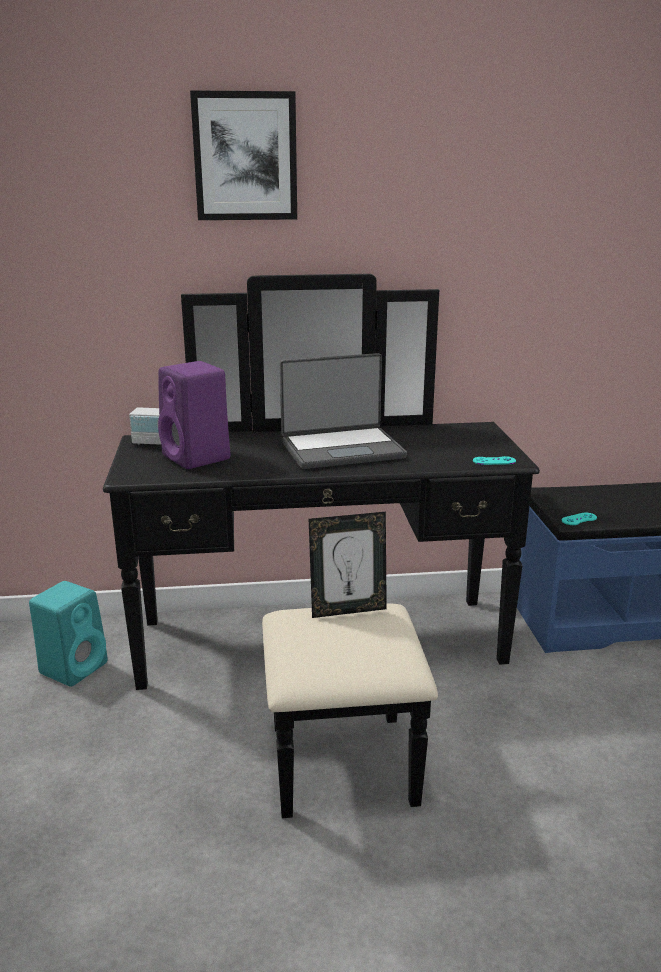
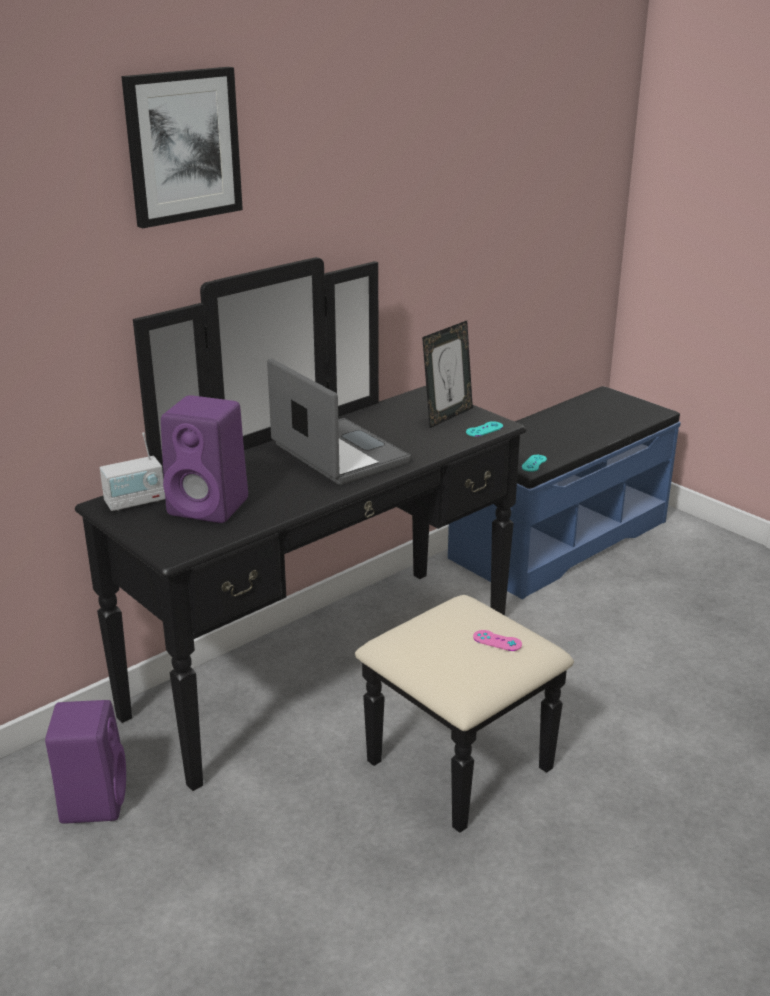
camera: 35 degrees left, 5 degrees up
(75, 667) = (93, 799): turquoise speaker -> purple speaker
(342, 449) = (337, 455): laptop -> laptop turned 75 degrees counterclockwise
(348, 610) = (438, 615): picture frame -> picture frame (447, 416)
(370, 647) = (497, 641): none -> pink game controller

